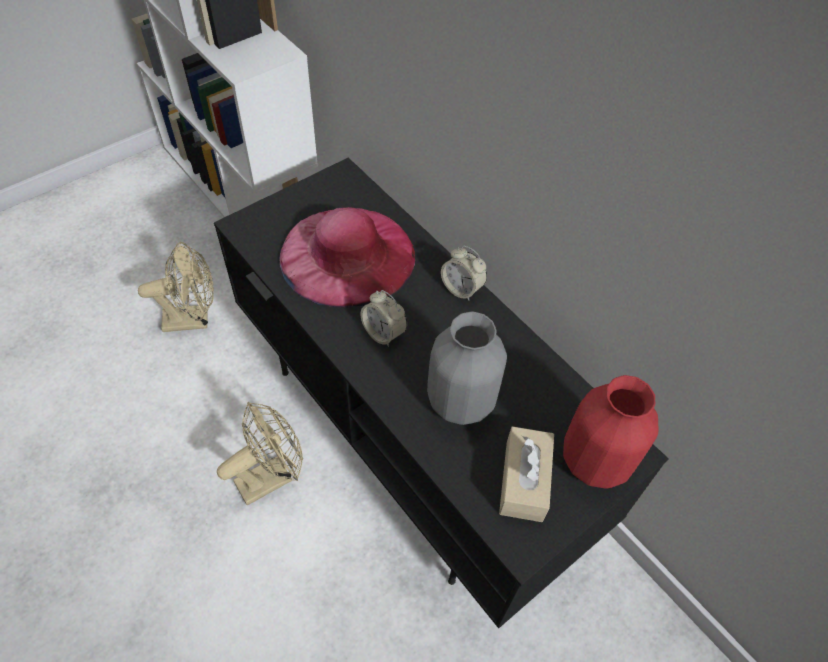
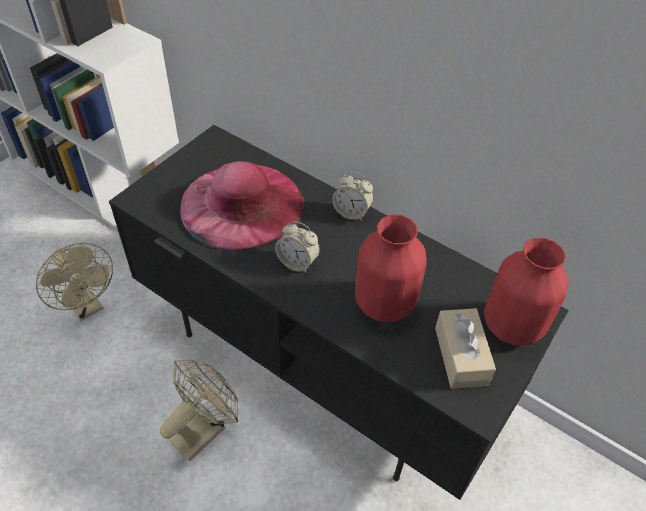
camera: 15 degrees left, 5 degrees down
(194, 319) = (87, 306): beige fan -> beige fan turned 75 degrees clockwise
(462, 401) = (385, 303): grey vase -> red vase

